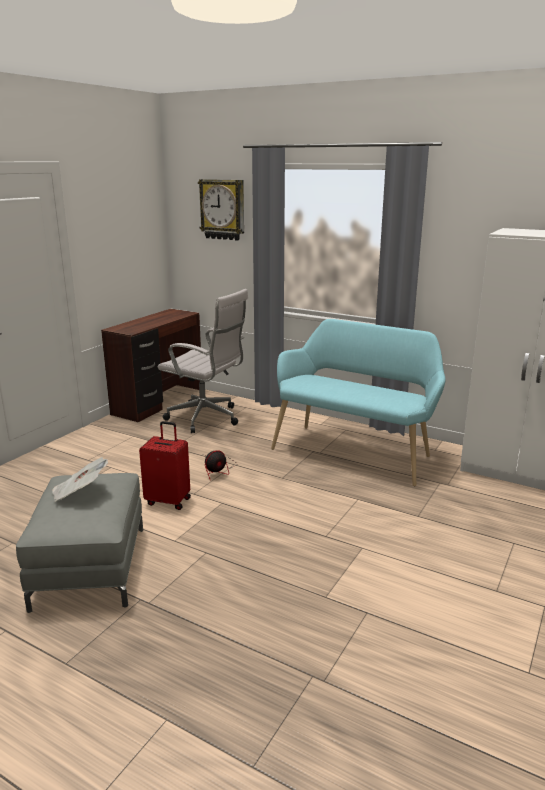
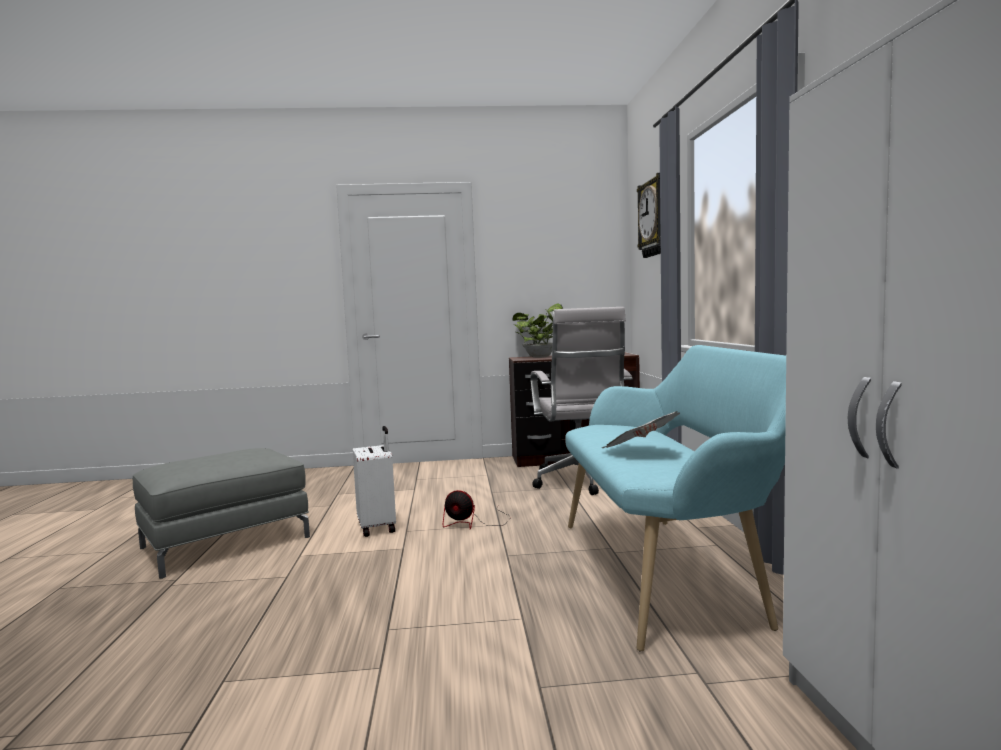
camera: 55 degrees right, 15 degrees down
(80, 493) = (225, 455): newspaper -> newspaper (640, 451)
(133, 325) = (542, 357): none -> potted plant
(168, 501) = (378, 527): red suitcase -> white suitcase

